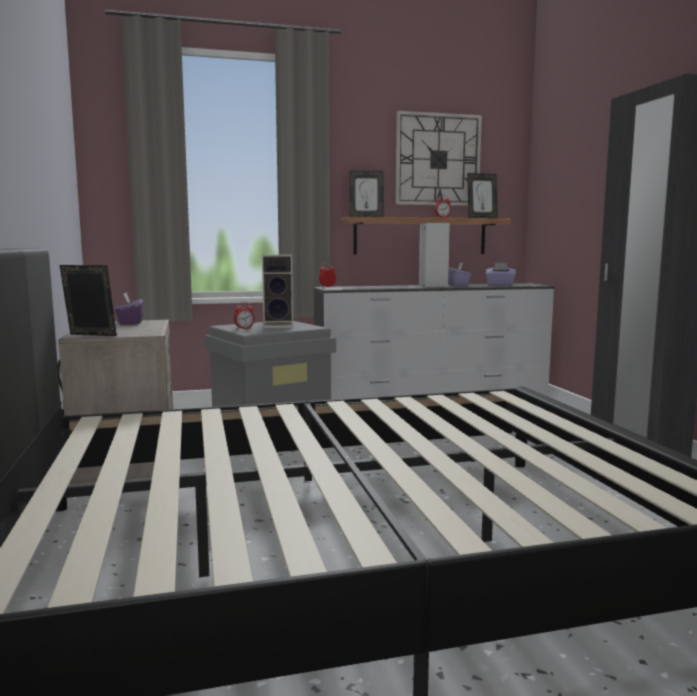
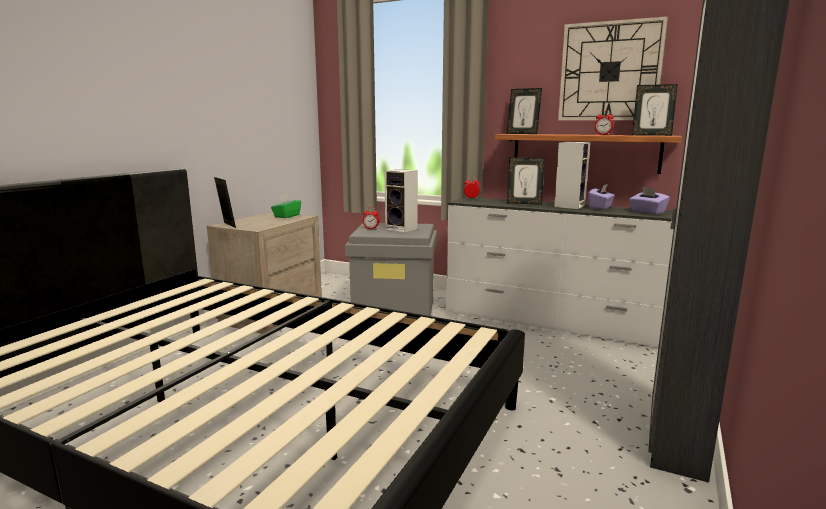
camera: 40 degrees right, 5 degrees up
(130, 322) = (286, 216): purple tissue box -> green tissue box
(391, 286) = (524, 203): none -> picture frame

